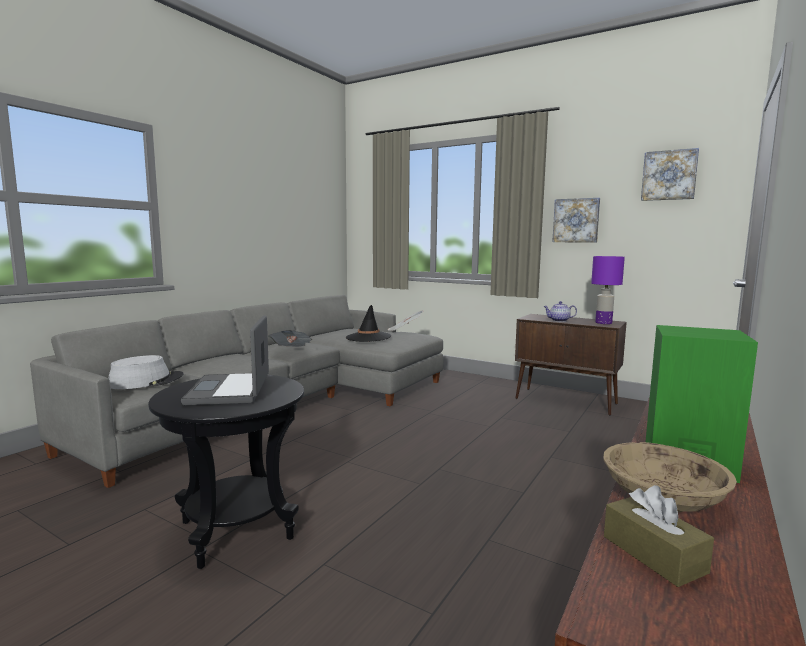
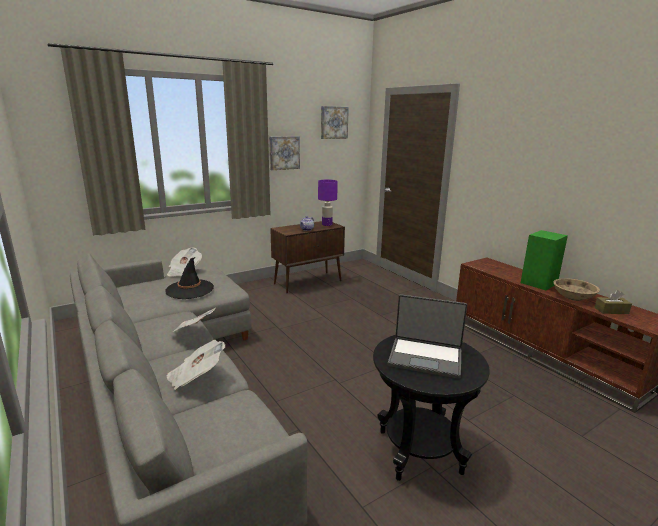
camera: 65 degrees left, 10 degrees up
(146, 381) = (237, 428): grey hat -> none
(217, 362) = (196, 377): none -> newspaper

